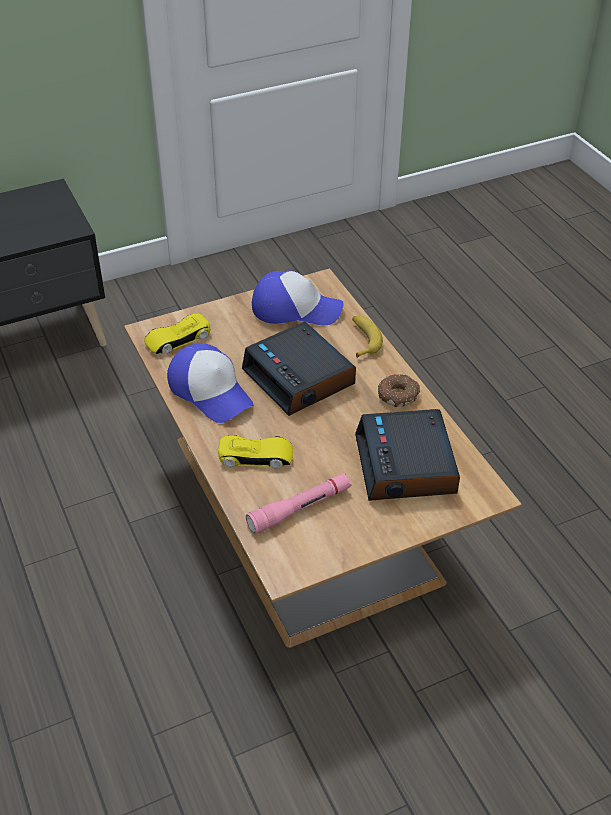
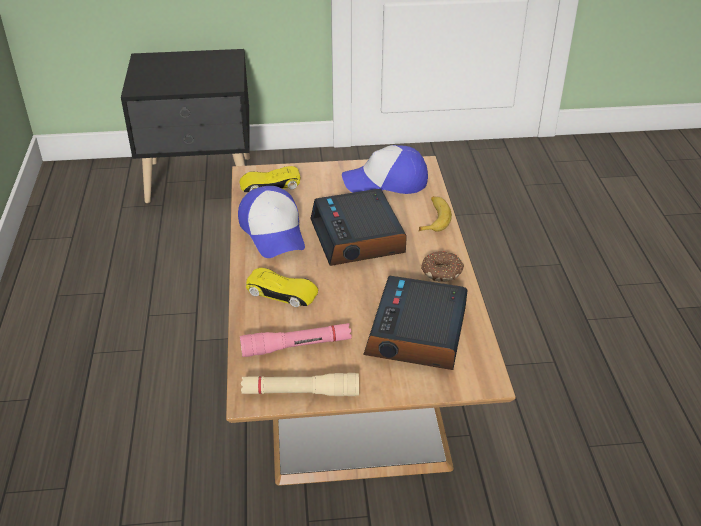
camera: 20 degrees right, 5 degrees down
(295, 309) = (386, 182): cap -> cap turned 150 degrees clockwise
(328, 554) = (300, 392): none -> beige flashlight

